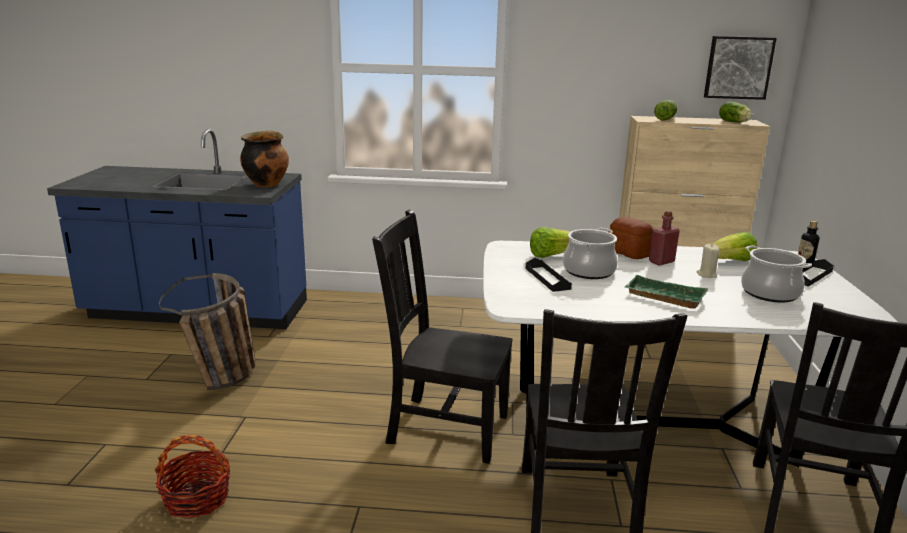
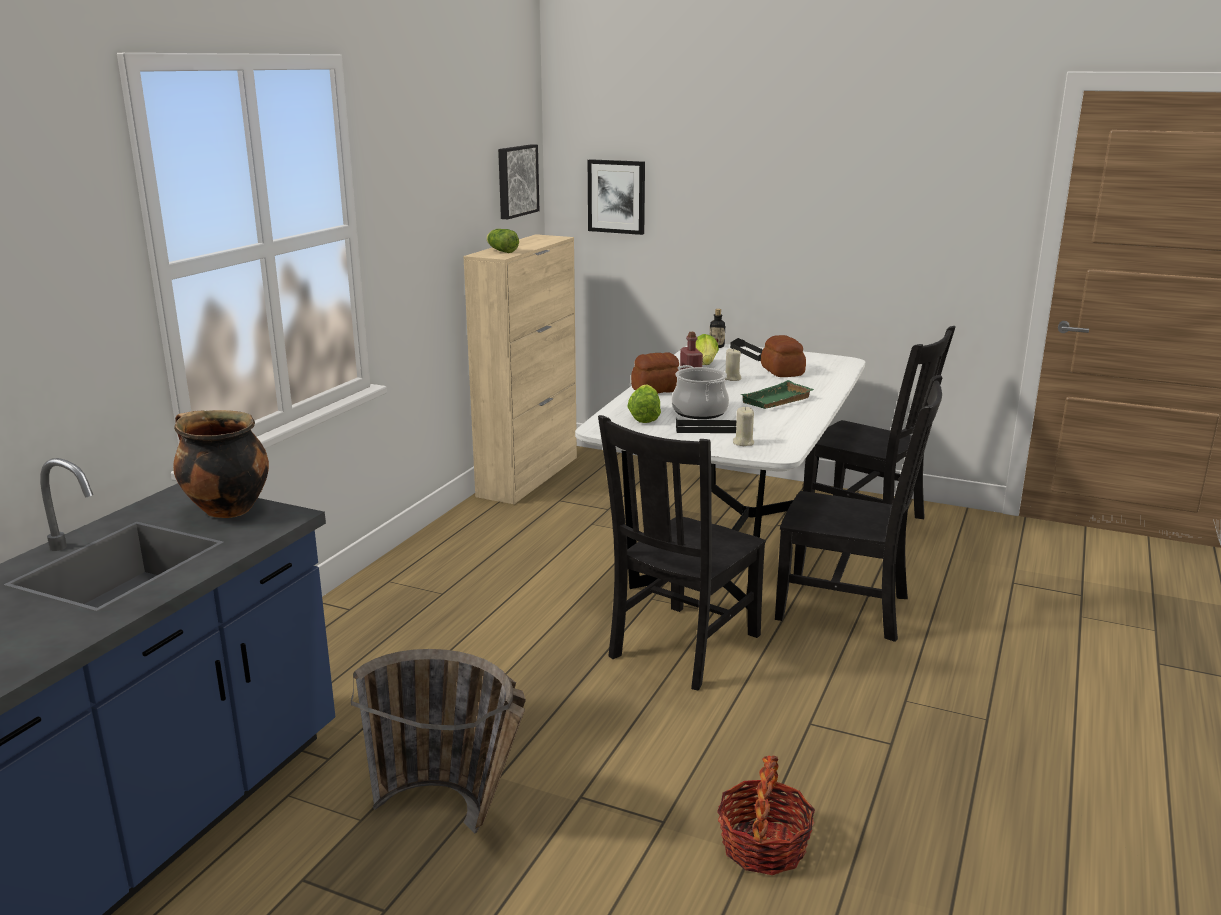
camera: 70 degrees left, 0 degrees up
(525, 292) = (743, 443): none -> beige candle
(735, 122) = (545, 240): lettuce -> none
(770, 293) = (782, 371): cooking pot -> bread
(823, 94) = (617, 196): none -> picture

